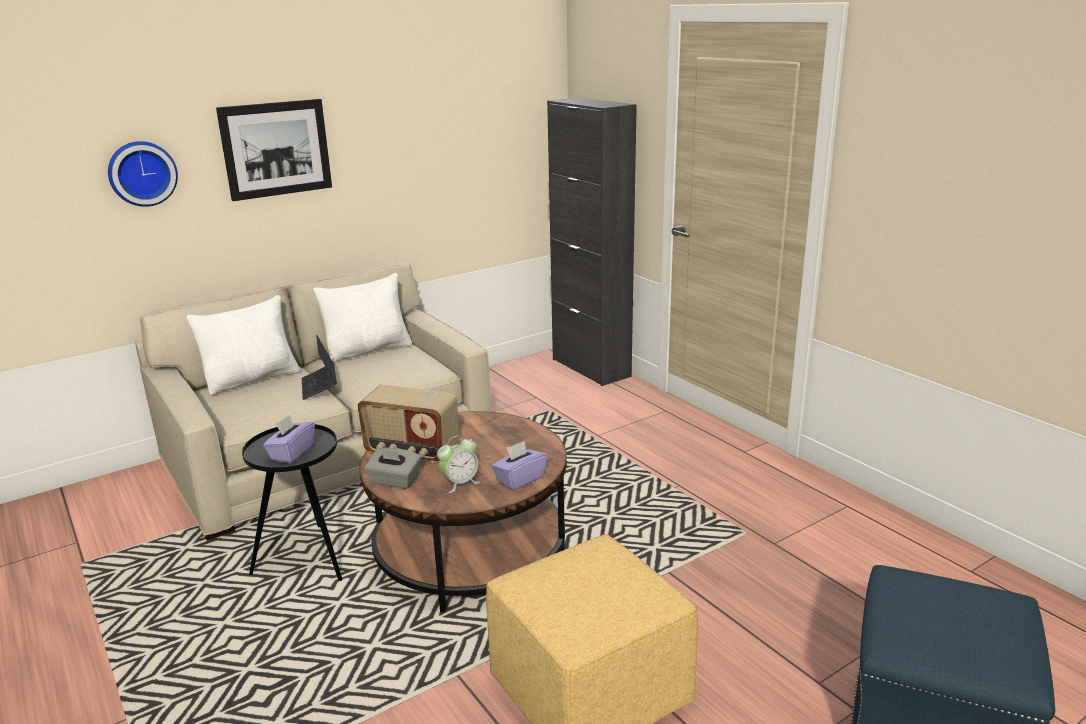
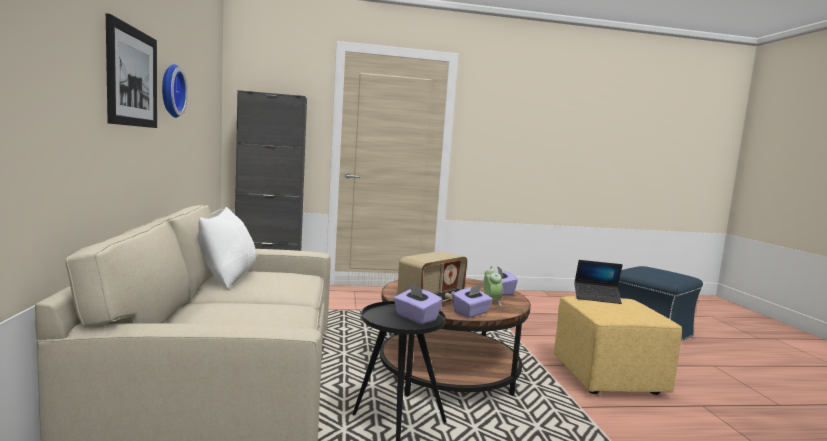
camera: 65 degrees left, 15 degrees down
(142, 173) = (54, 64): wall clock -> wall clock (170, 90)
(252, 379) = (196, 315): white pillow -> none
(319, 387) = (272, 300): laptop -> laptop (596, 297)
(394, 481) = (471, 313): grey tissue box -> purple tissue box

